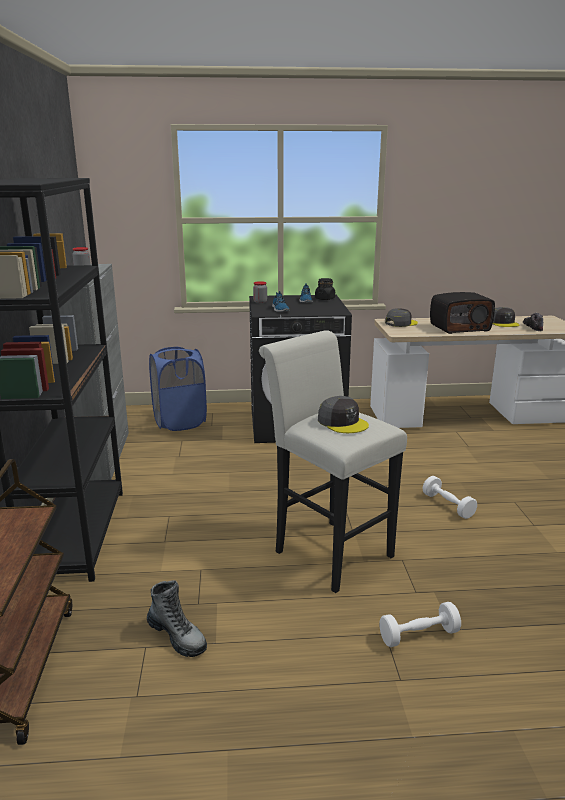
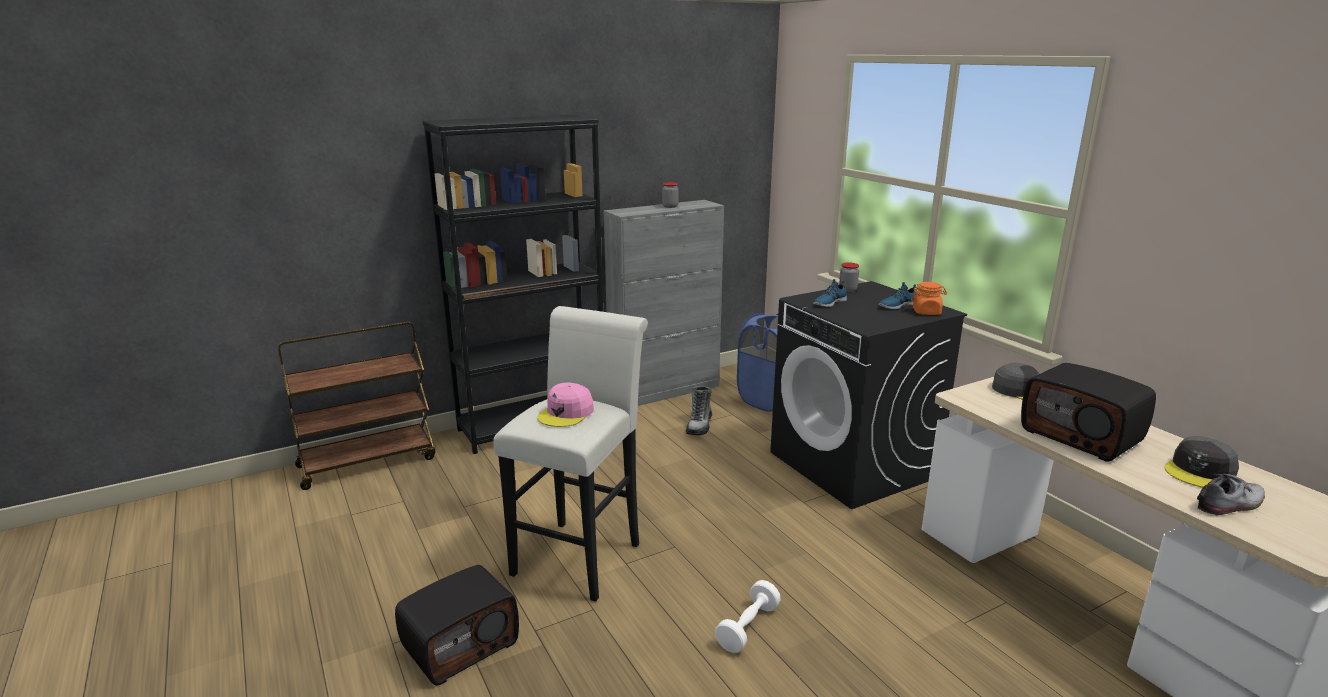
camera: 65 degrees right, 0 degrees up
(177, 636) = (419, 510): boot -> boot (699, 425)
(325, 298) = (926, 312): black jar -> orange jar
(342, 422) = (566, 413): grey cap -> pink cap
(418, 635) = (461, 644): white dumbbell -> radio

